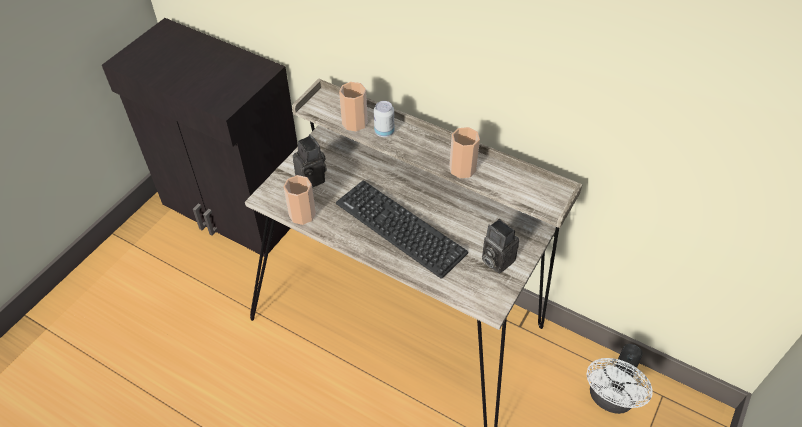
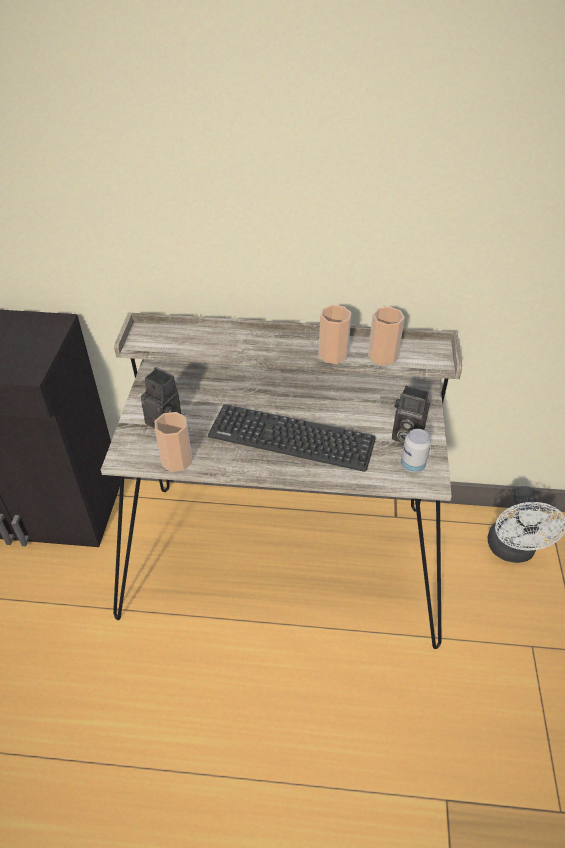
camera: 25 degrees left, 5 degrees down
(354, 122) = (192, 345): cup -> cup (383, 356)
(384, 132) = (230, 344): can -> can (412, 465)

